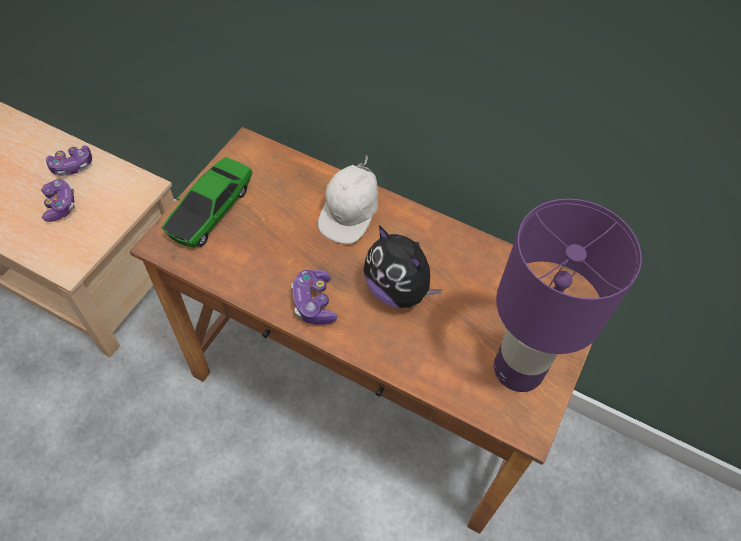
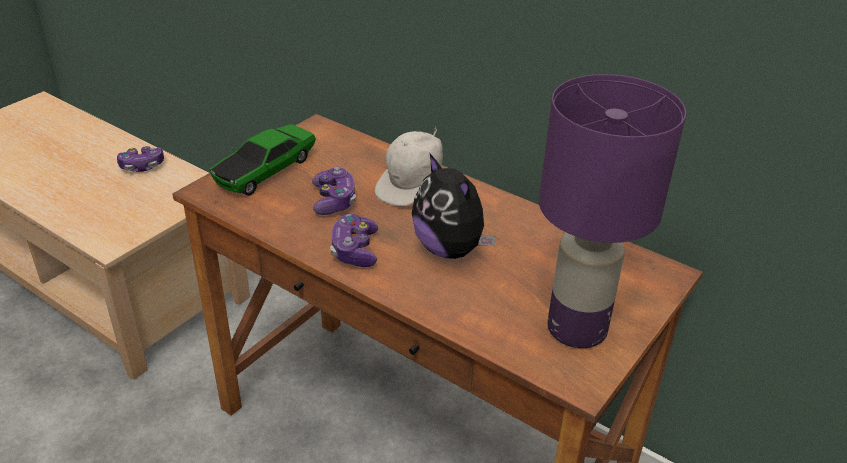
camera: 10 degrees right, 20 degrees down
(60, 205) = (119, 195): game controller -> game controller (334, 200)

